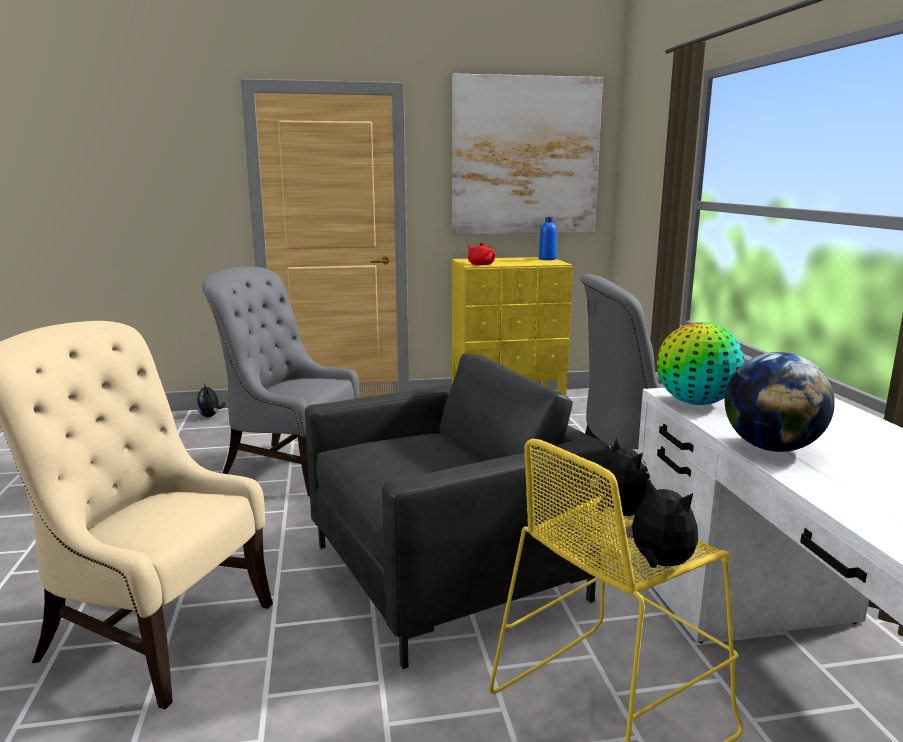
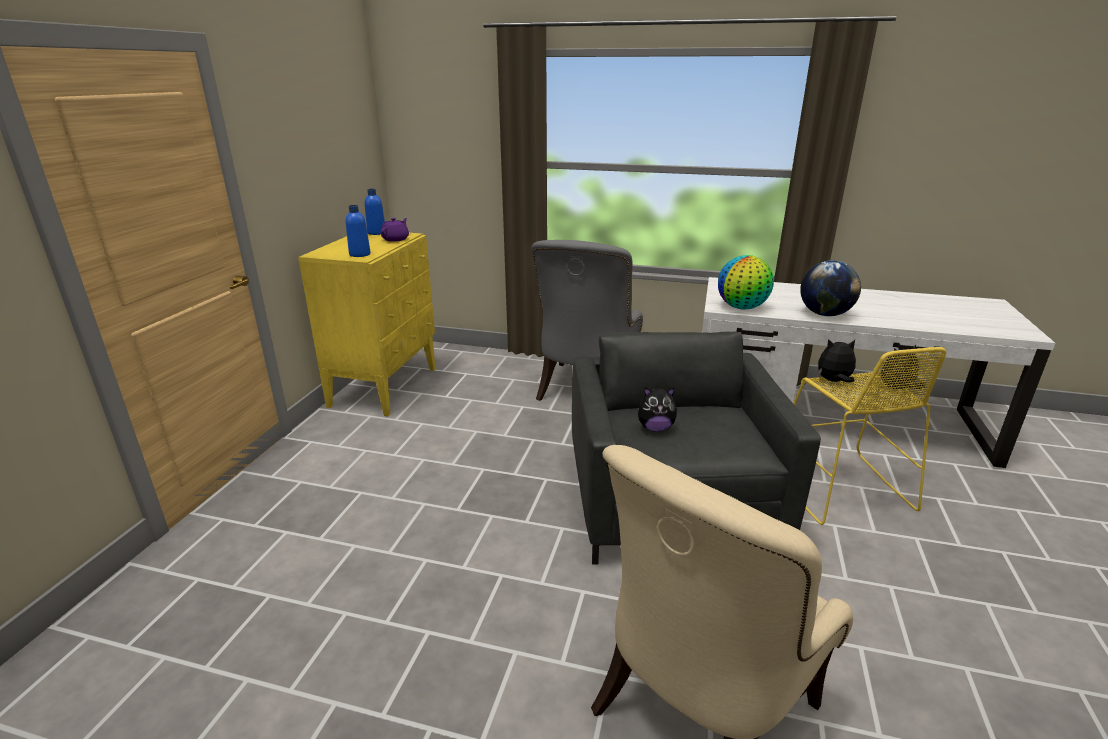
camera: 65 degrees left, 10 degrees up
(210, 416) = (117, 603): plush toy -> plush toy (655, 428)
(290, 467) = (392, 552): grey chair -> none
(480, 264) = (360, 254): red teapot -> blue bottle
(525, 156) = (324, 125): picture -> none
(539, 263) = (396, 239): none -> purple teapot

